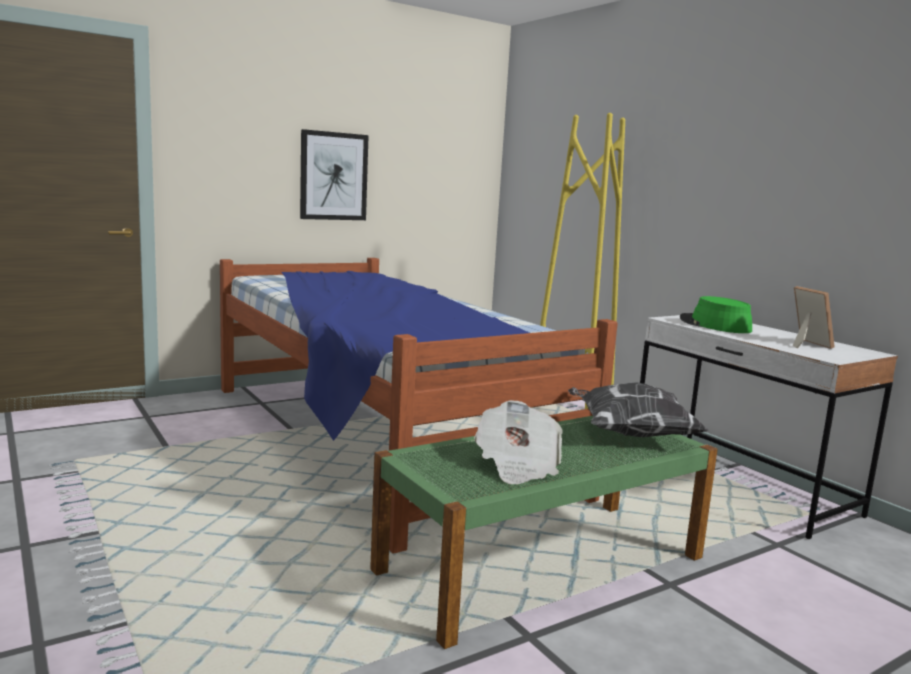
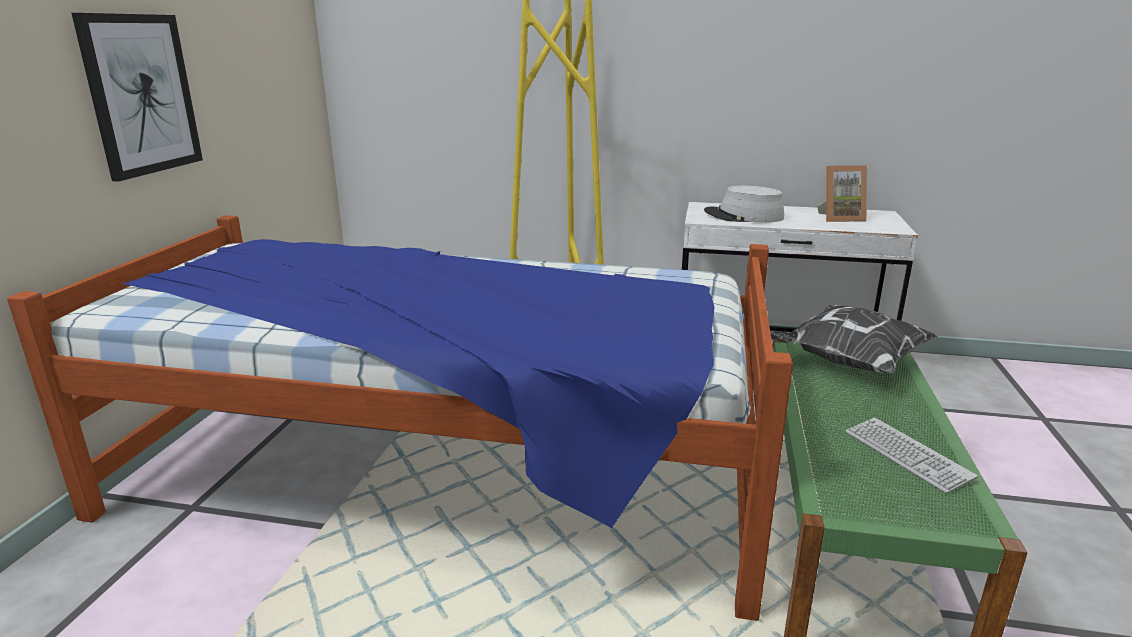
camera: 45 degrees left, 10 degrees up
(517, 466) = (907, 455): newspaper -> keyboard
(714, 325) = (743, 216): green hat -> grey hat
(804, 344) = (840, 218): picture frame -> picture frame turned 150 degrees clockwise

